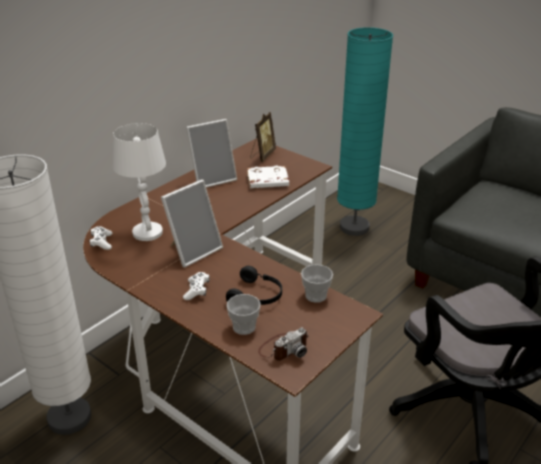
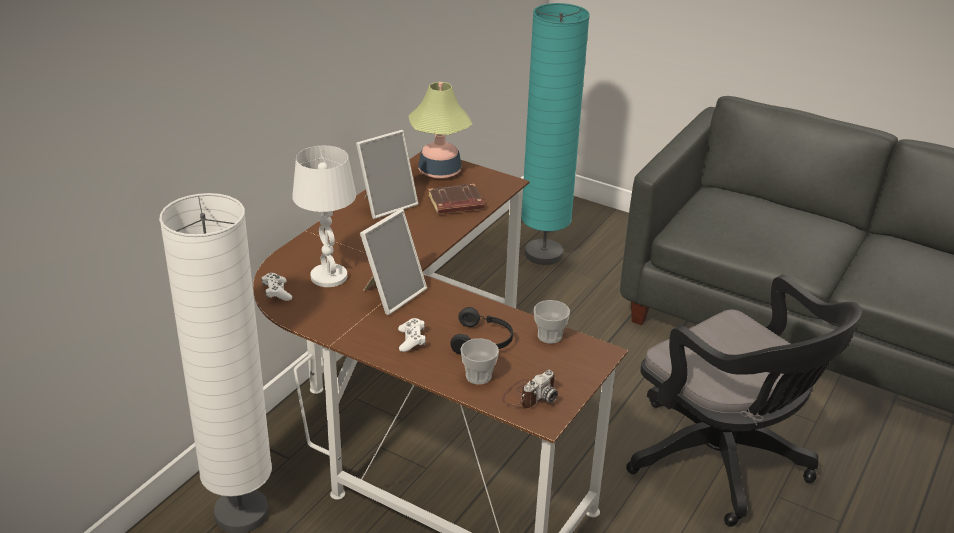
camera: 10 degrees left, 0 degrees up
(262, 155) = (439, 171): picture frame -> table lamp
(267, 181) = (455, 204): white book -> brown book

